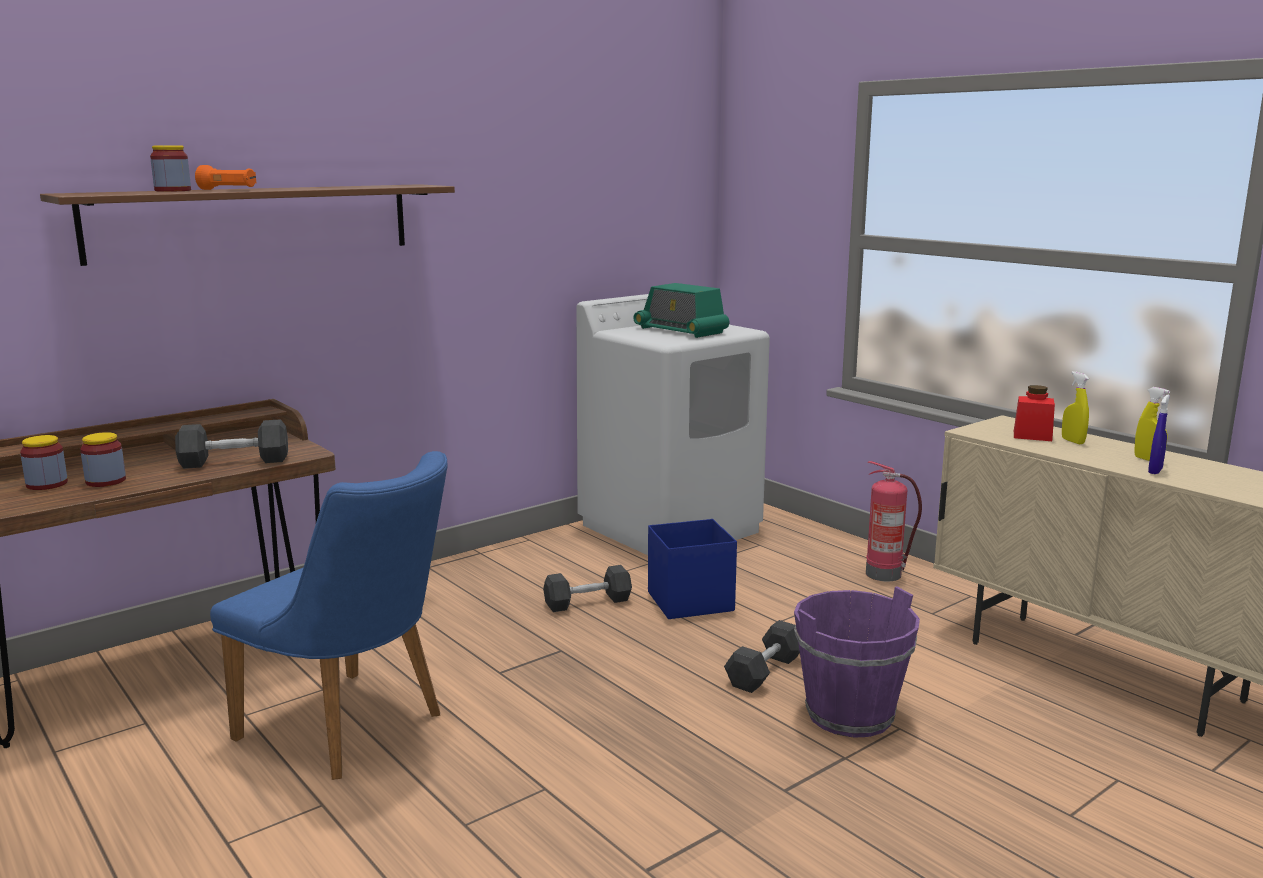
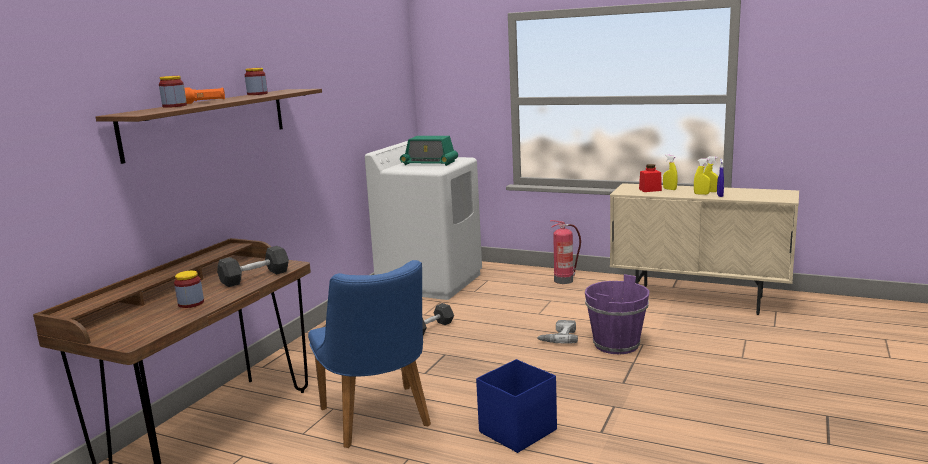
camera: 25 degrees left, 0 degrees up
(47, 484) = (152, 313): jar -> jar (257, 94)
(355, 729) = (379, 421): blue chair -> blue chair turned 60 degrees clockwise
(689, 602) = (483, 315): blue storage box -> blue storage box (516, 431)
(765, 671) = (558, 337): grey dumbbell -> power drill
(1121, 461) = (701, 194): none -> yellow spray bottle

